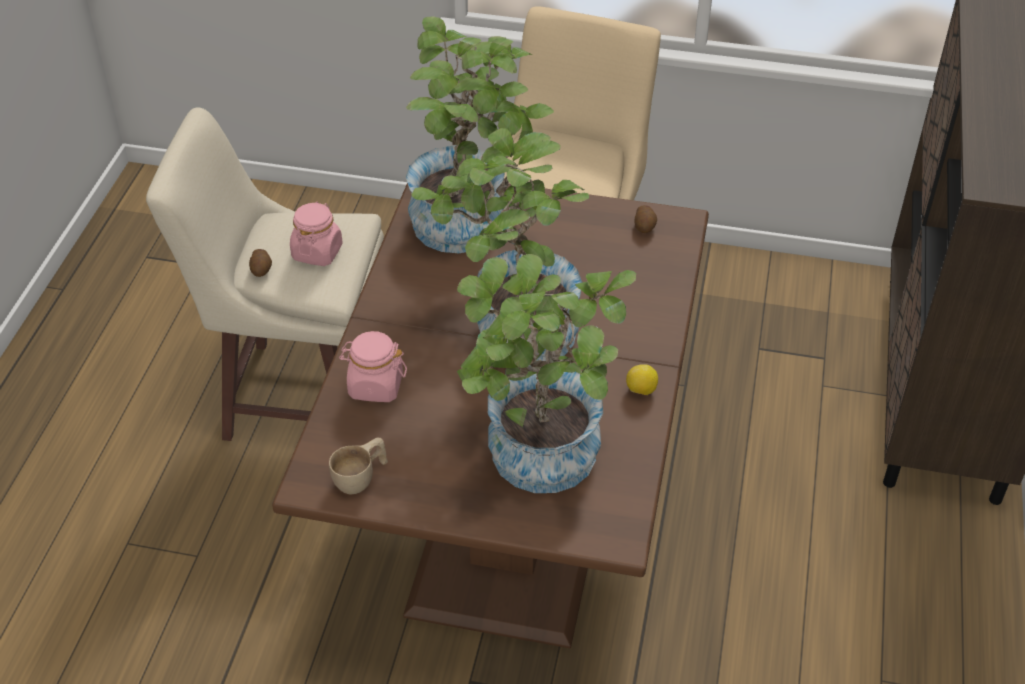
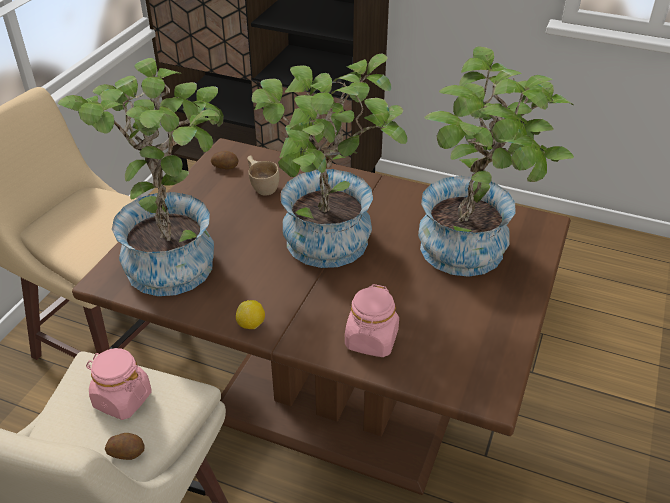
camera: 80 degrees left, 5 degrees down
(361, 478) = (484, 358): beige cup -> beige cup (262, 186)
(641, 390) = (403, 194): lemon -> lemon (251, 325)

